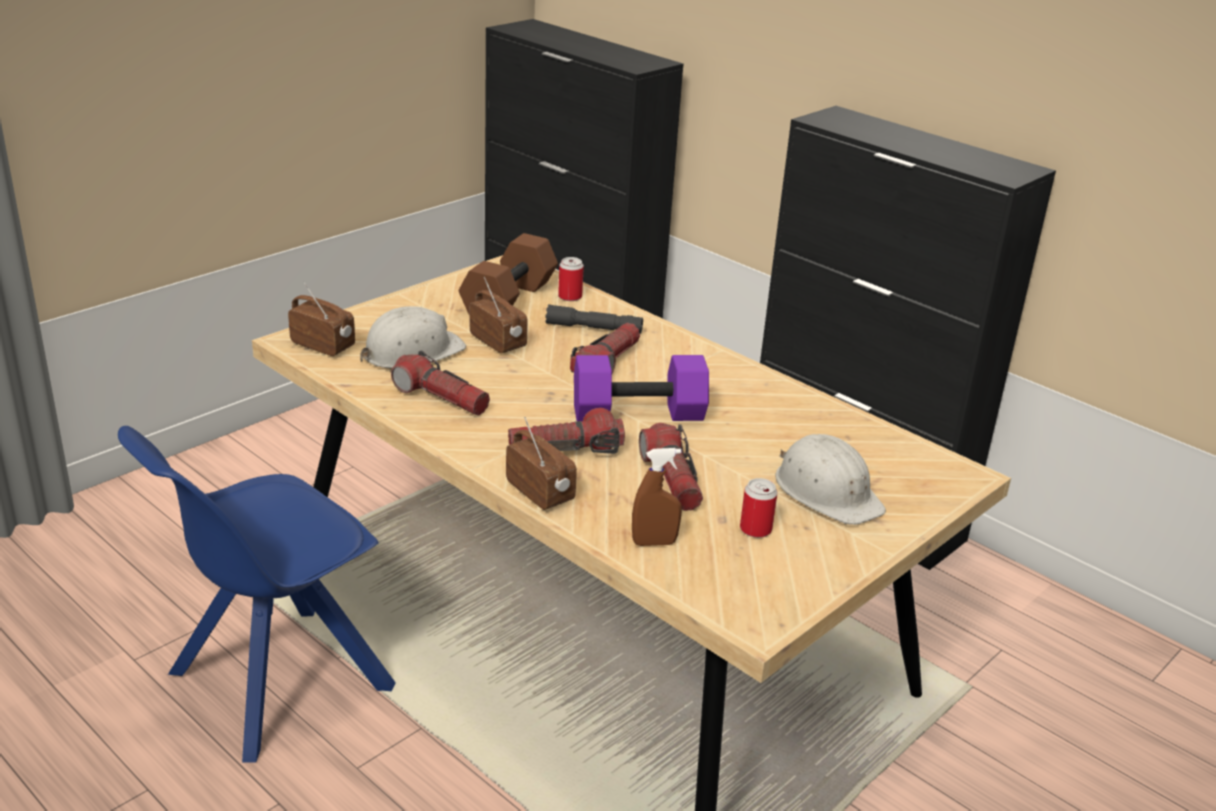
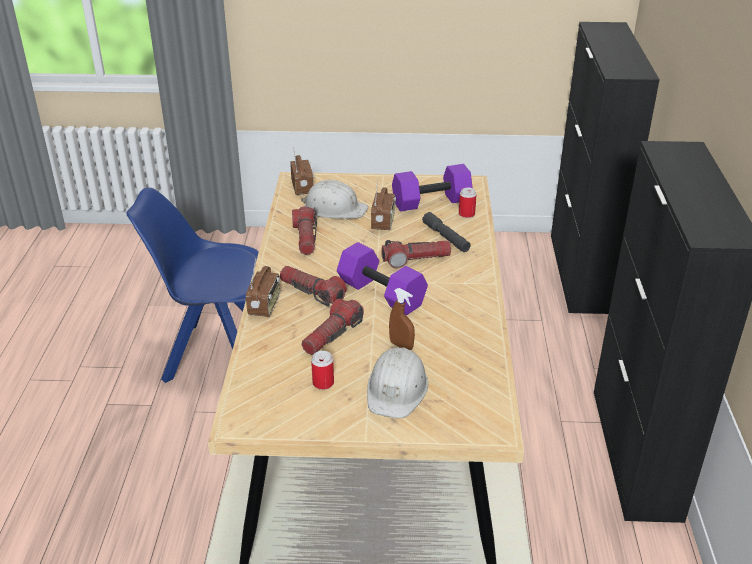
camera: 50 degrees right, 5 degrees up
(508, 298) = (431, 201): brown dumbbell -> purple dumbbell
(654, 543) = (266, 359): brown spray bottle -> brown spray bottle (401, 345)

